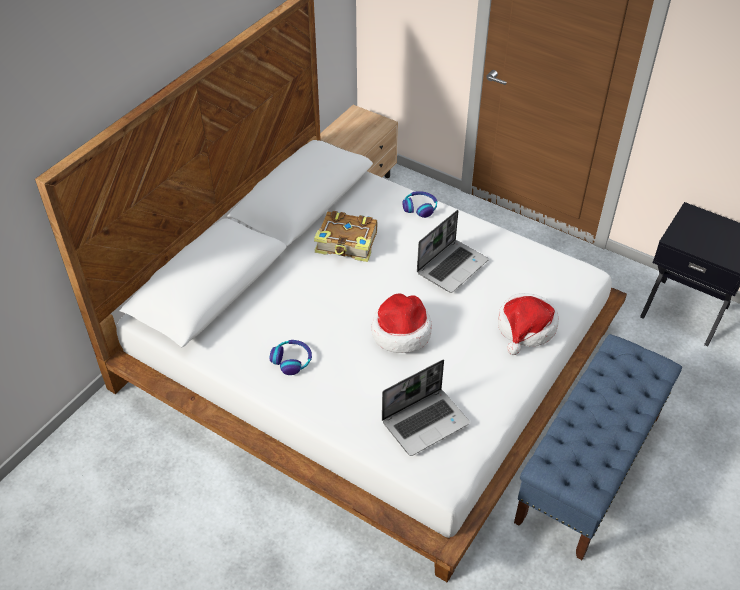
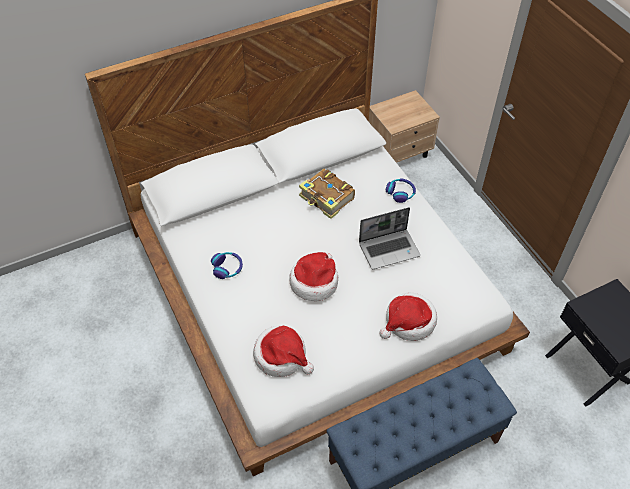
camera: 30 degrees right, 5 degrees up
(425, 421) = (282, 356): laptop -> hat

